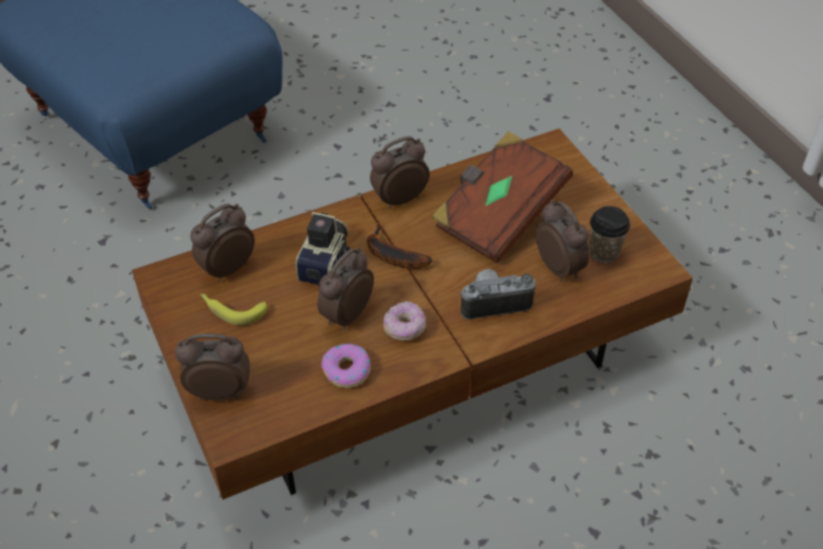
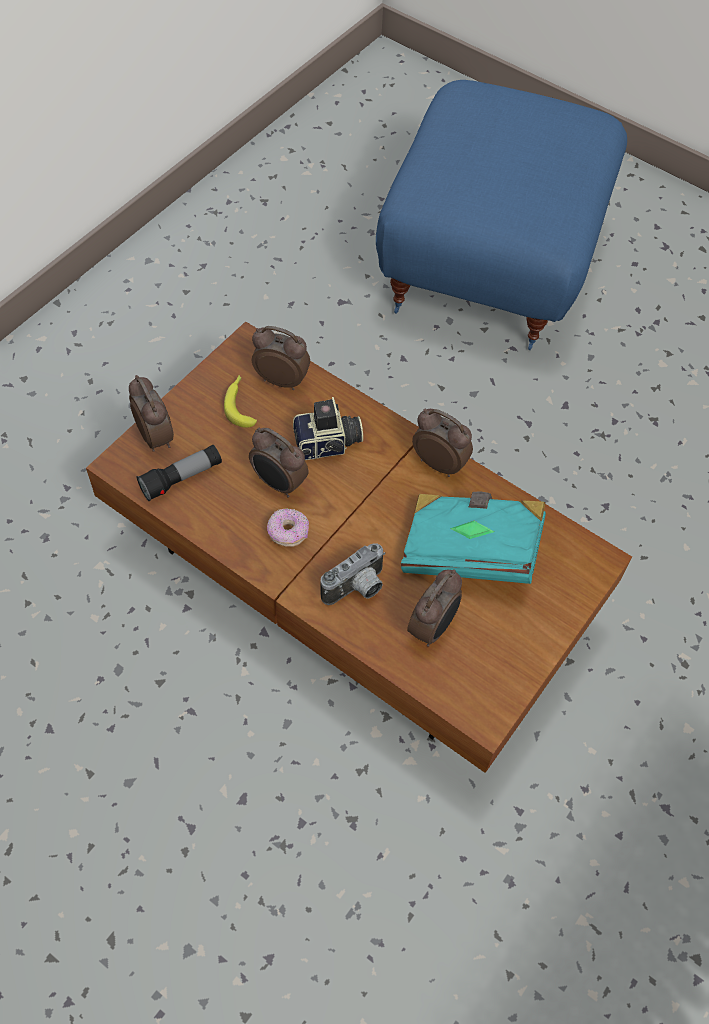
camera: 60 degrees right, 10 degrees up
(287, 388) = (181, 478): none -> flashlight
(345, 315) = (278, 484): alarm clock -> alarm clock turned 150 degrees counterclockwise
(346, 370) = (220, 510): donut -> none
(391, 255) = (366, 487): banana -> none
(494, 302) = (357, 589): camera -> camera turned 90 degrees clockwise
(498, 215) = (470, 550): brown book -> turquoise book
(604, 252) = (477, 659): cup -> none

